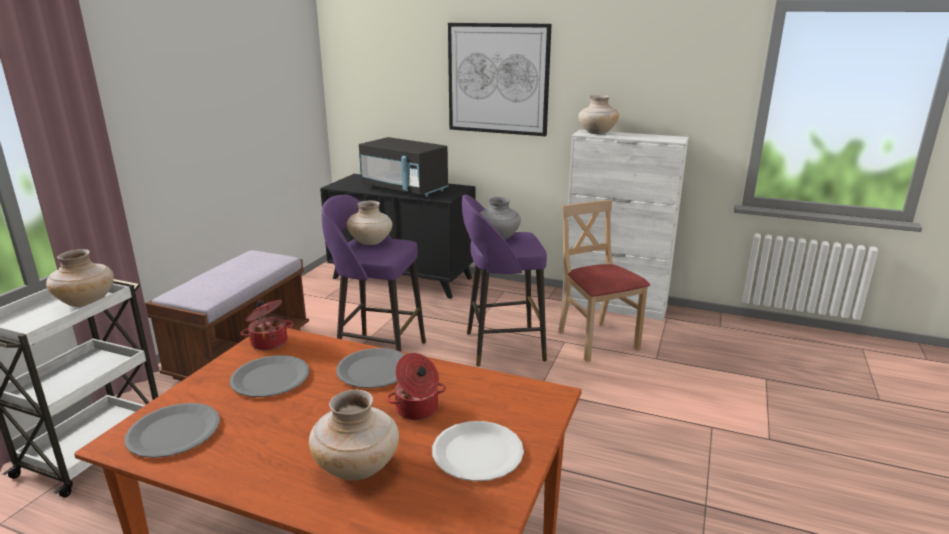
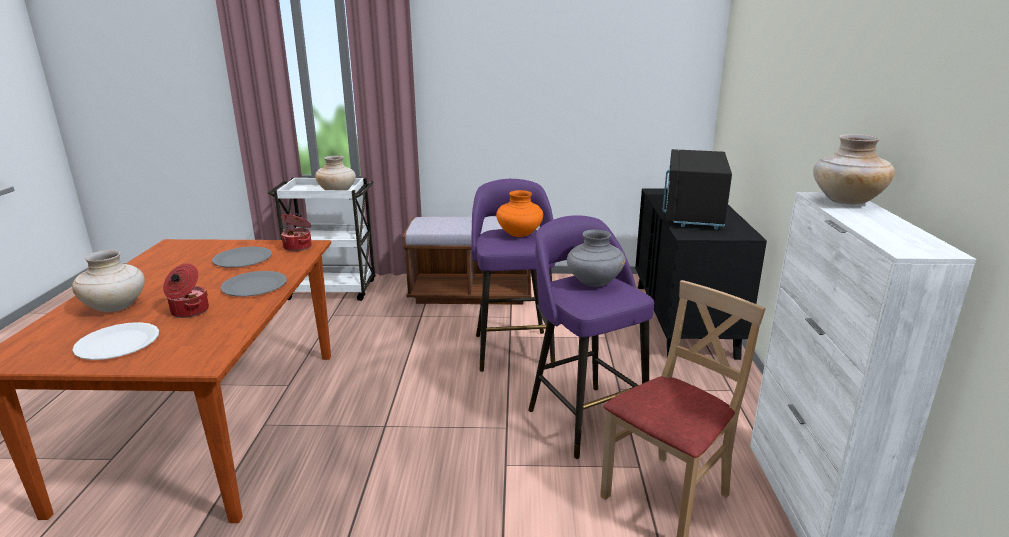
camera: 70 degrees right, 0 degrees up
(174, 432) = (177, 252): grey plate -> none
(371, 242) = (519, 234): beige vase -> orange vase
(498, 79) = (813, 93): picture -> none

